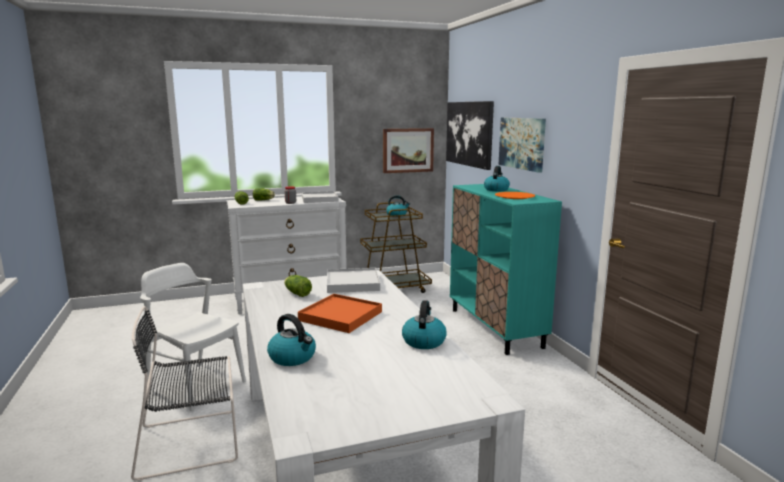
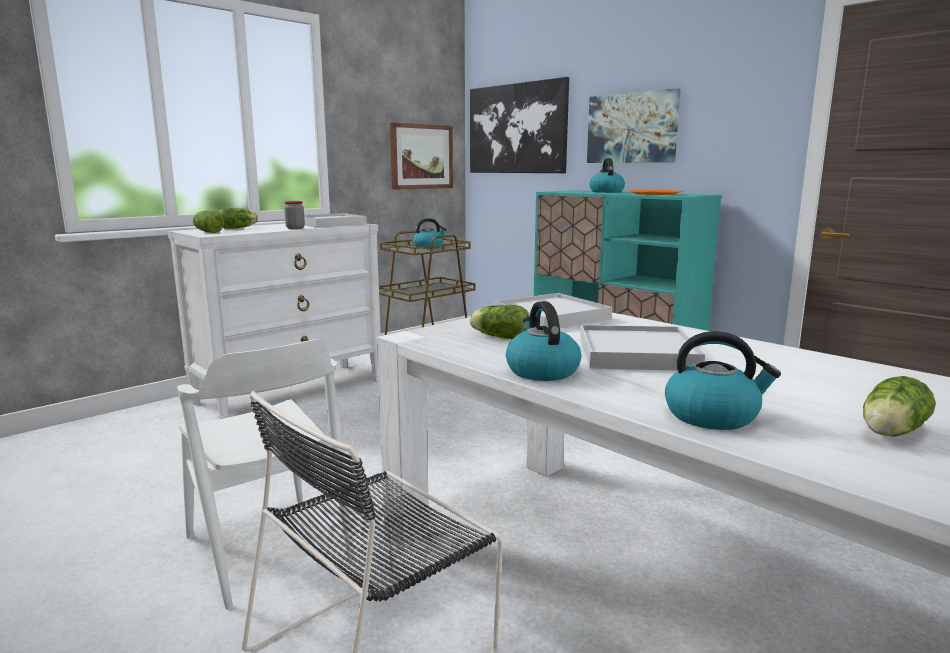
camera: 25 degrees left, 0 degrees up
(196, 384) = (268, 548): white chair -> white chair turned 135 degrees counterclockwise
(341, 316) = (637, 353): orange tray -> white tray
(351, 385) = (890, 433): none -> lettuce
(423, 341) = (819, 363): kettle -> kettle (541, 371)

